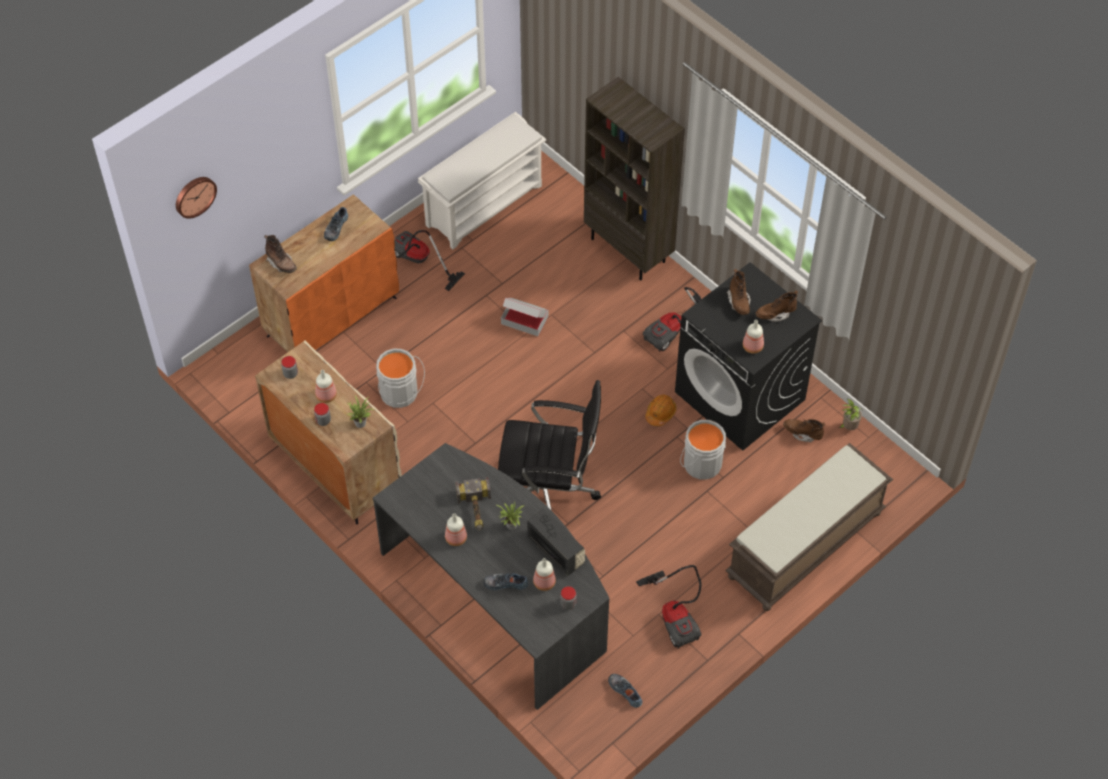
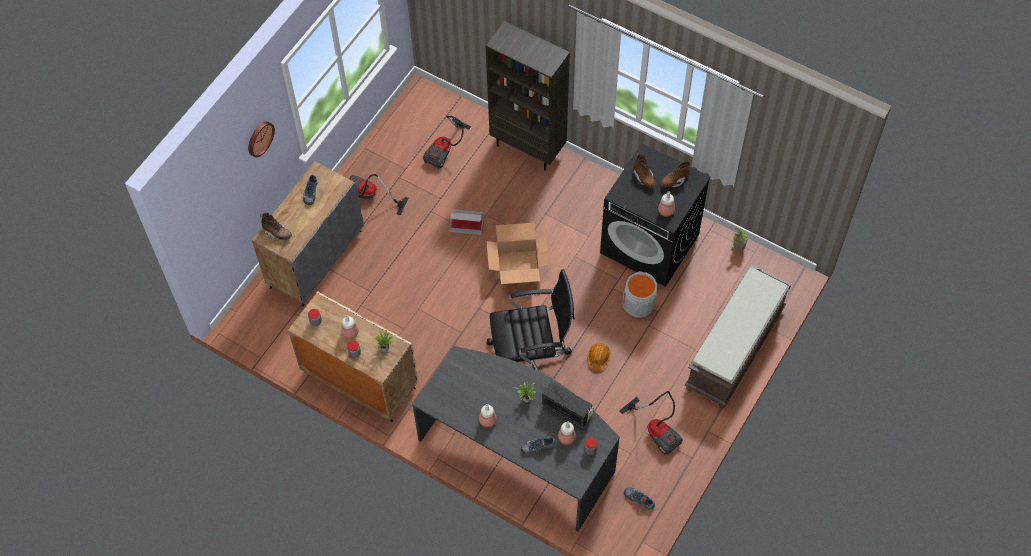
camera: 15 degrees left, 5 degrees up
(194, 196) = (205, 201): wall clock -> wall clock (259, 138)
(332, 316) = (316, 258): orange cabinet -> grey cabinet
(400, 394) = (390, 308): grey bucket -> none
(476, 511) = (495, 394): hammer -> none
(484, 204) = (405, 137): white shoe rack -> none
(569, 384) = (518, 267): none -> cardboard box
(660, 413) = (594, 272): orange hard hat -> orange hard hat (598, 357)
(675, 331) = (584, 204): vacuum cleaner -> vacuum cleaner (446, 150)
(802, 433) = (705, 261): brown boot -> none

